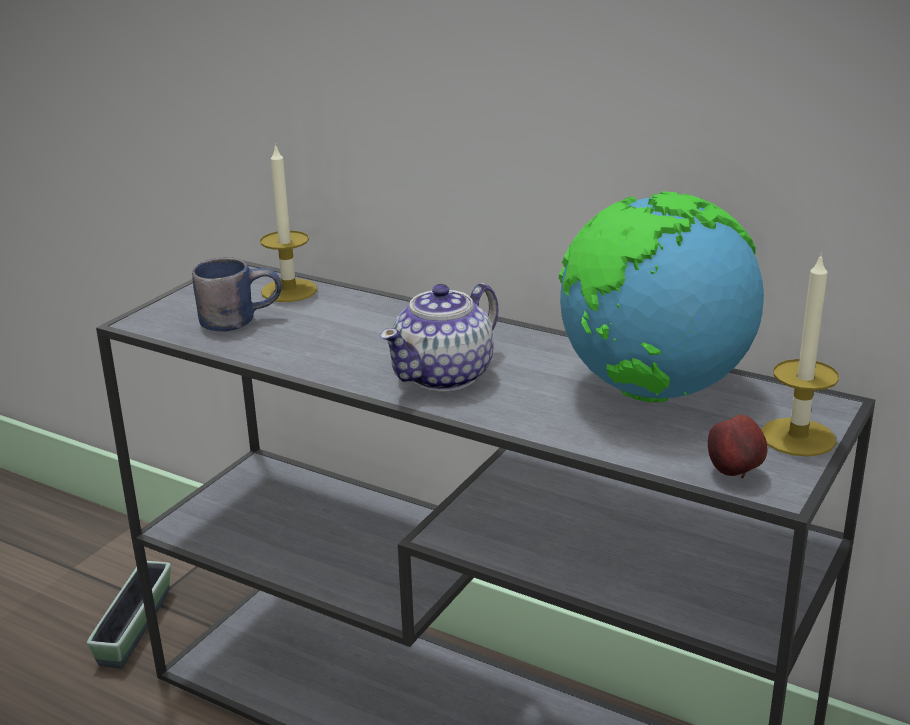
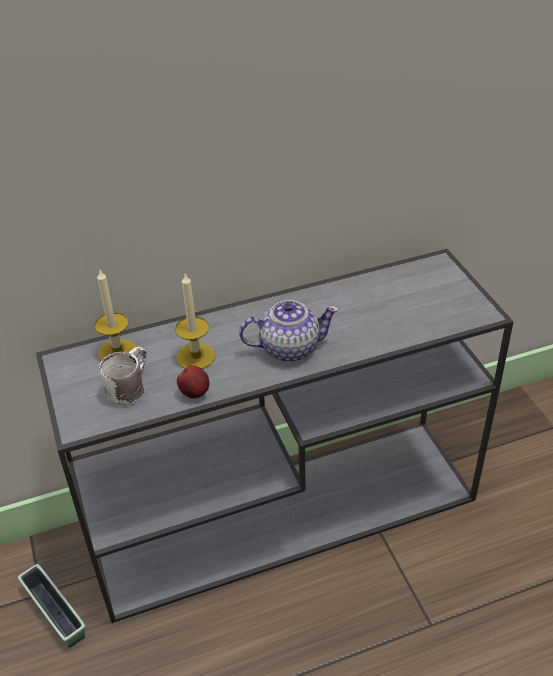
camera: 50 degrees left, 15 degrees up
(238, 318) = (127, 387): blue mug -> white mug
(445, 376) = (288, 348): teapot -> teapot turned 90 degrees counterclockwise
(651, 391) = (375, 297): globe -> none
(735, 472) = (463, 316): apple -> apple (195, 393)
(798, 437) = (455, 284): candle -> candle (195, 356)

